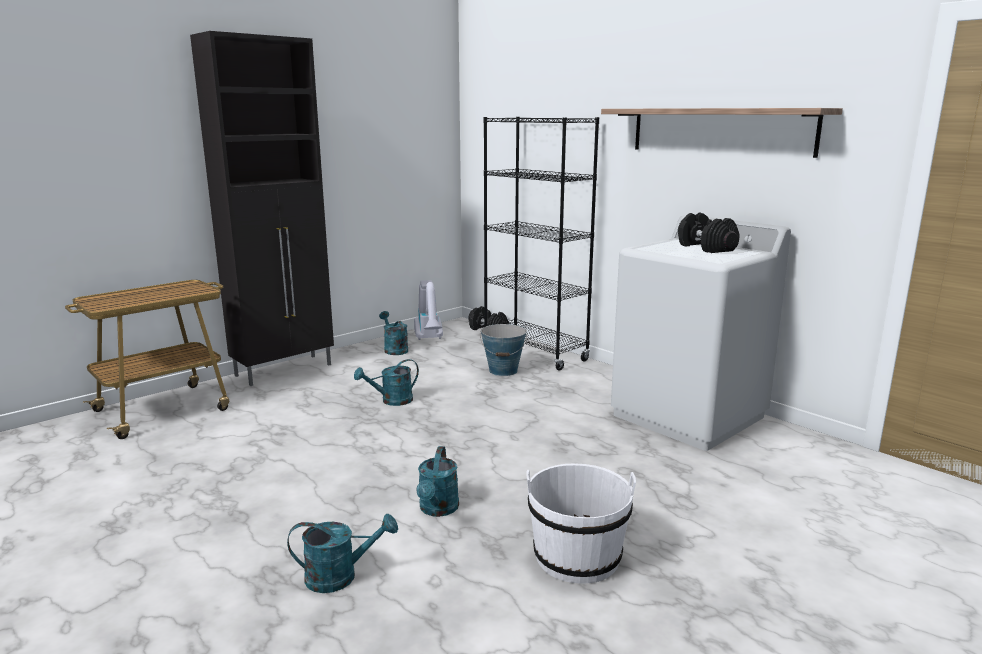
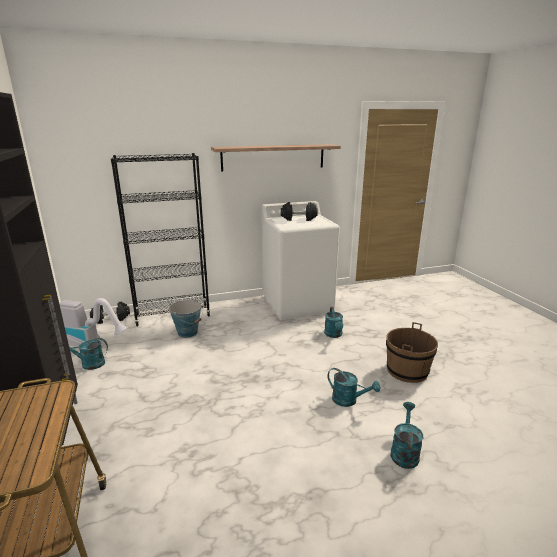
camera: 65 degrees left, 5 degrees up
(391, 401) = (188, 386): turquoise watering can -> turquoise watering can (334, 335)
(577, 557) = (407, 371): white bucket -> brown bucket

